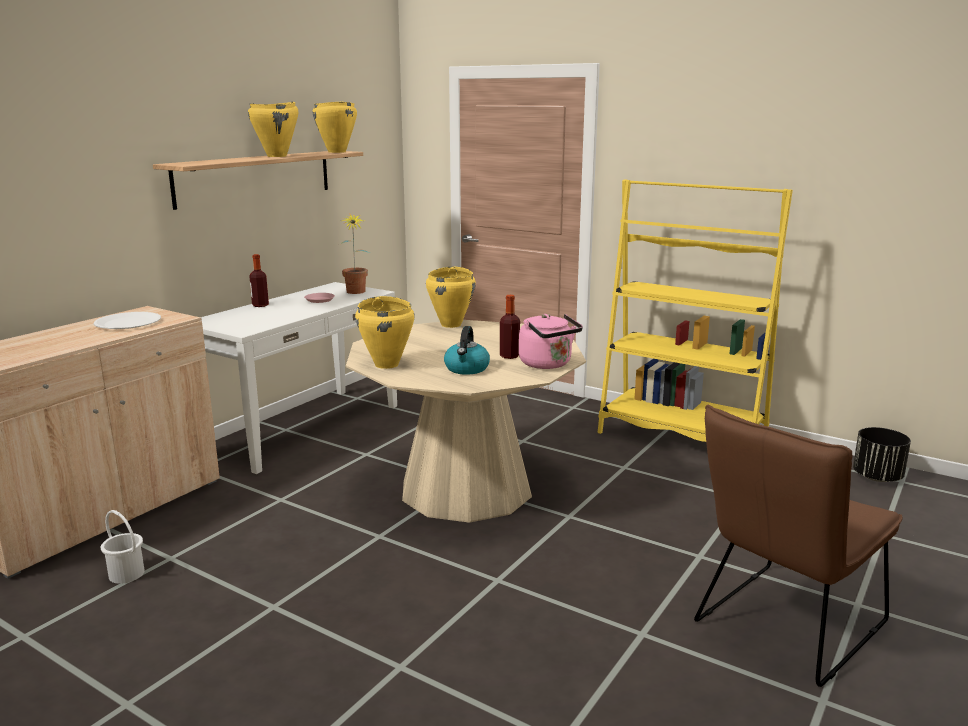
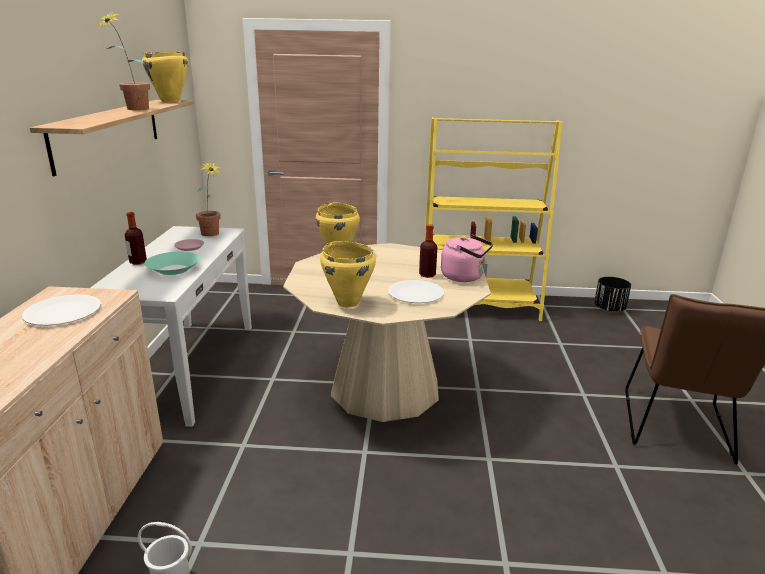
camera: 30 degrees left, 5 degrees up
(277, 156) = (133, 109): yellow cooking pot -> potted plant
(279, 315) = (174, 269): none -> turquoise bowl
(467, 369) = (416, 293): kettle -> white plate

